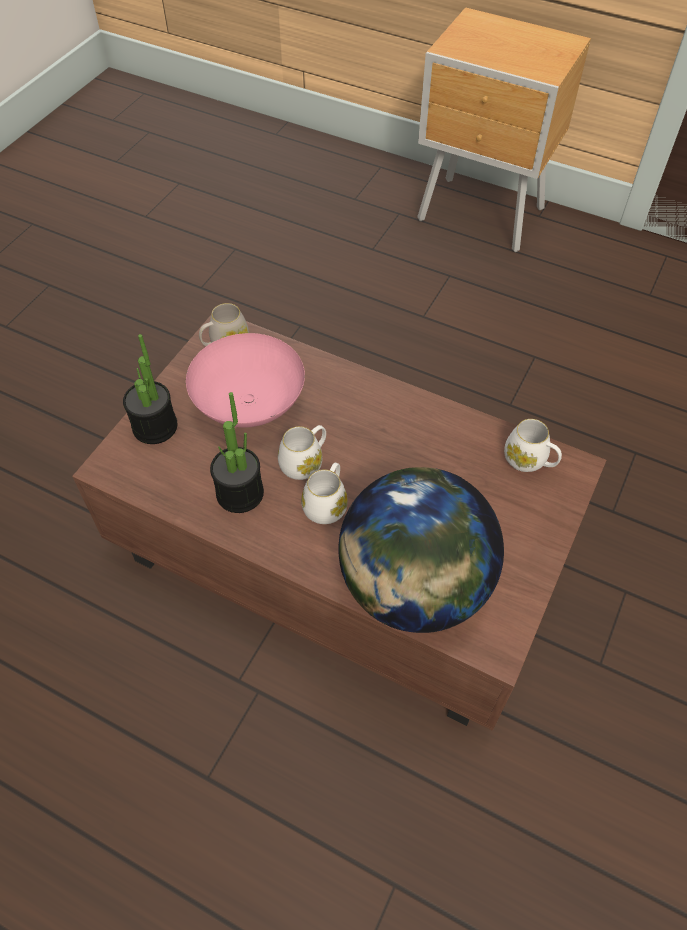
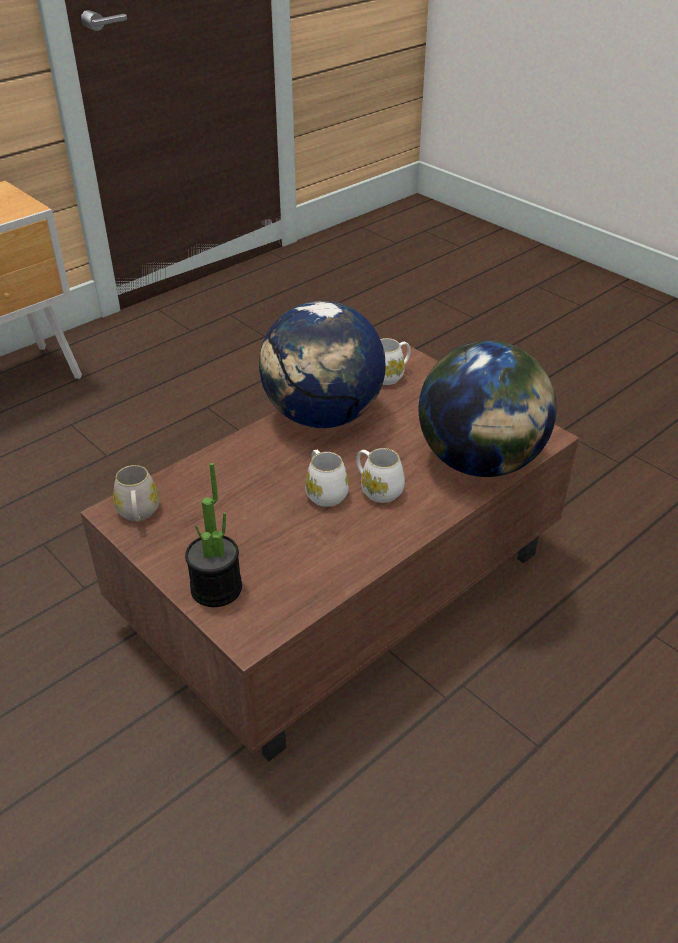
camera: 70 degrees left, 15 degrees down
(240, 493) = (337, 541): potted plant -> none
(247, 404) = (230, 514): pink bowl -> none
(423, 425) = (323, 416): none -> globe

